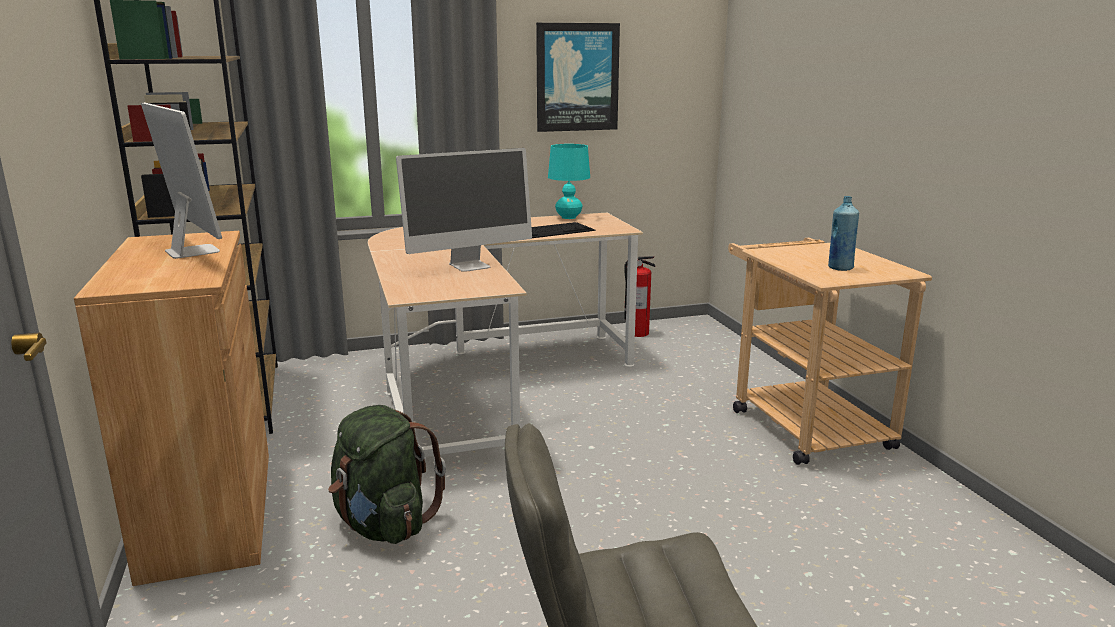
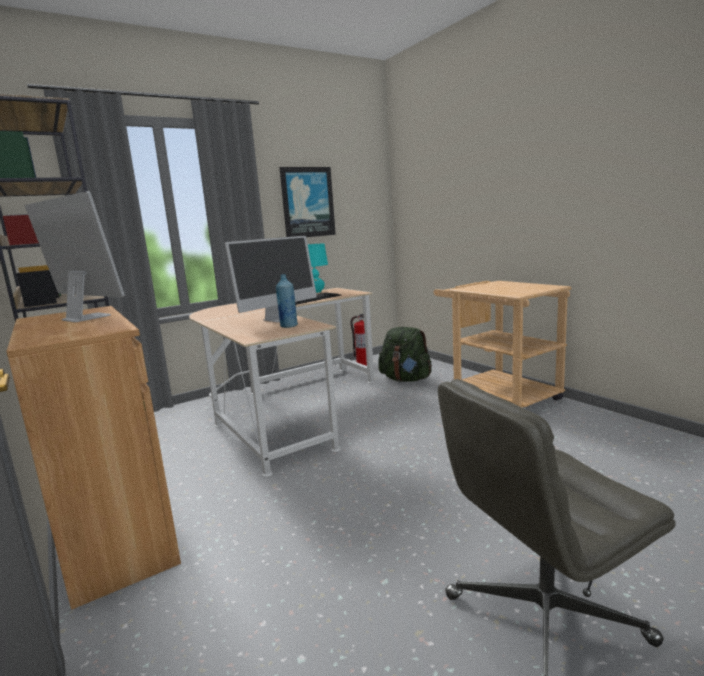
camera: 15 degrees left, 5 degrees down
(383, 525) = (266, 511): green backpack -> green backpack (406, 379)
(840, 268) = (517, 289): blue bottle -> blue bottle (288, 326)

